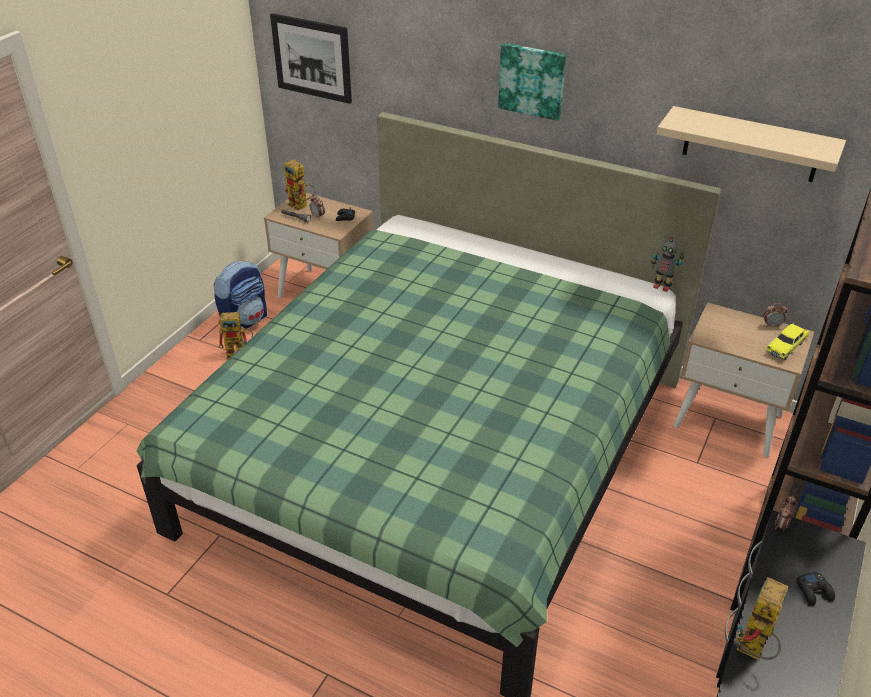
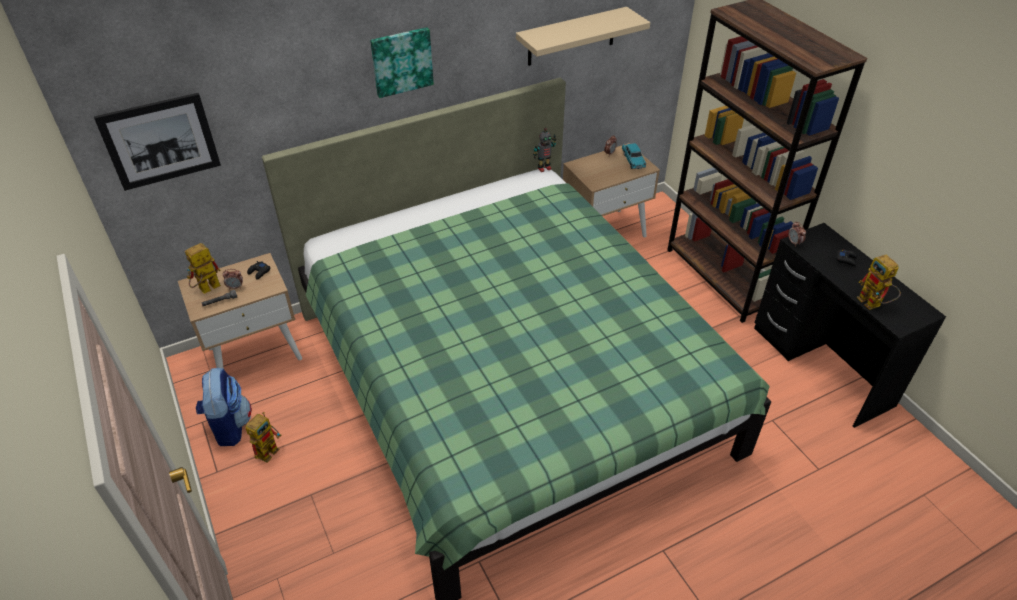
camera: 55 degrees left, 5 degrees up
(301, 206) = (206, 290): toy robot -> toy robot turned 150 degrees clockwise
(785, 347) = (633, 160): yellow toy car -> turquoise toy car

